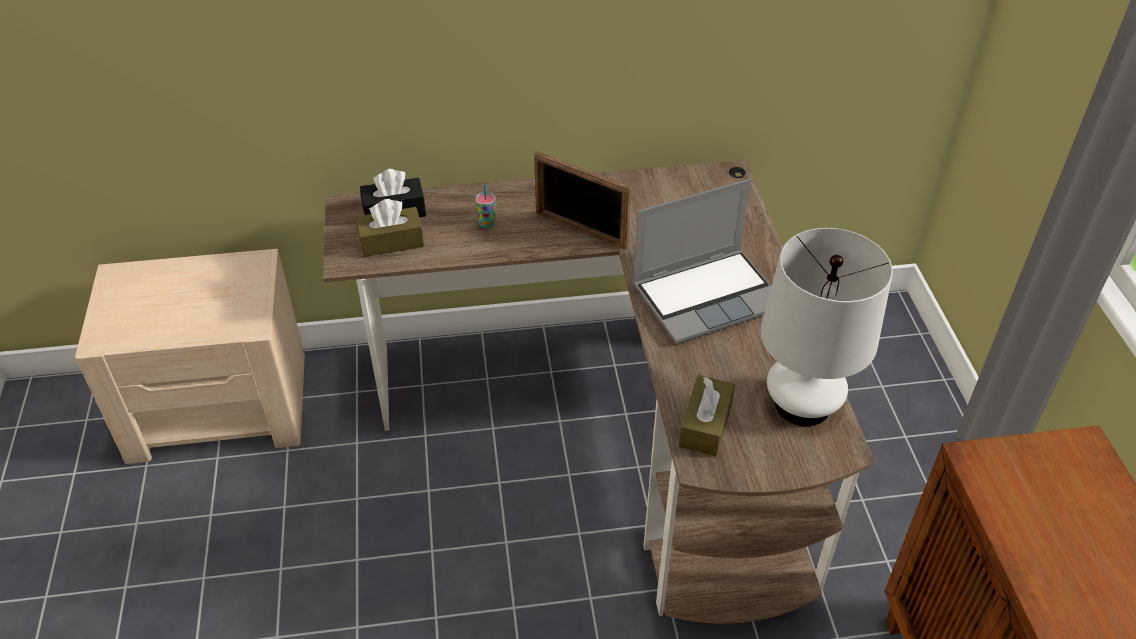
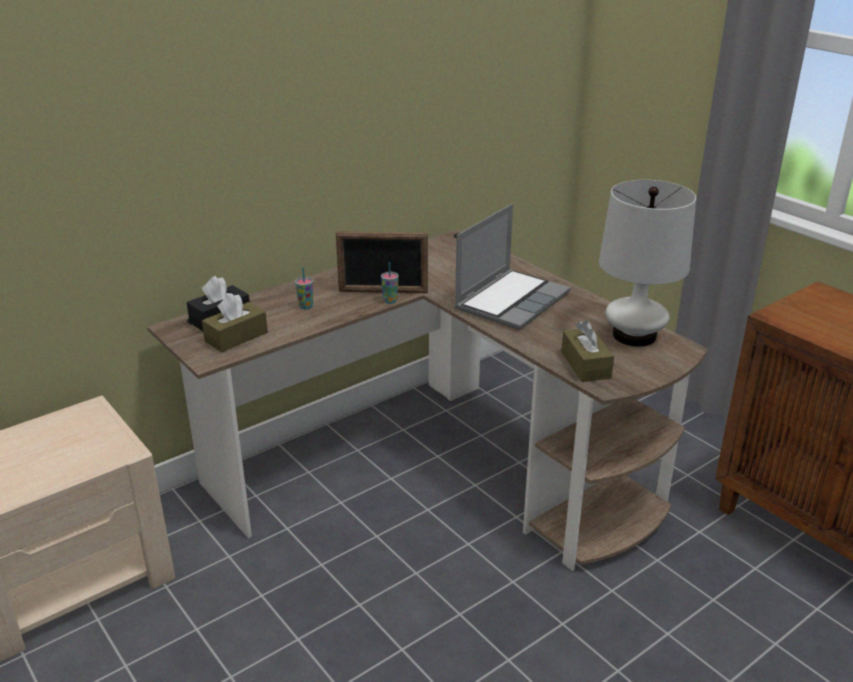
camera: 30 degrees left, 15 degrees down
(576, 247) = (390, 301): none -> cup

